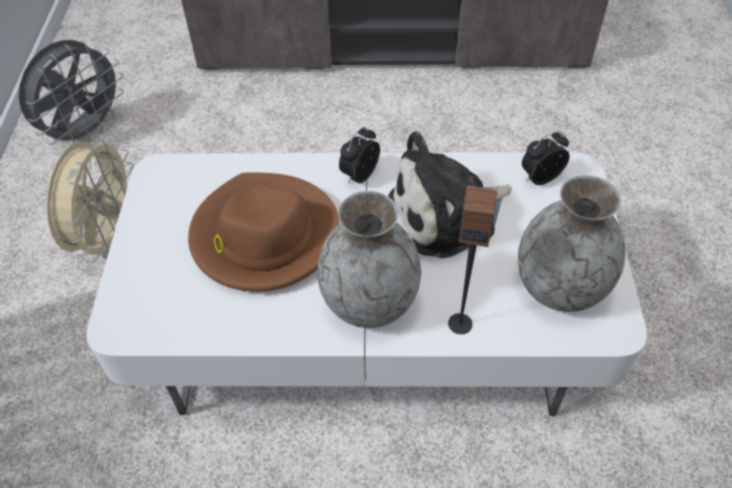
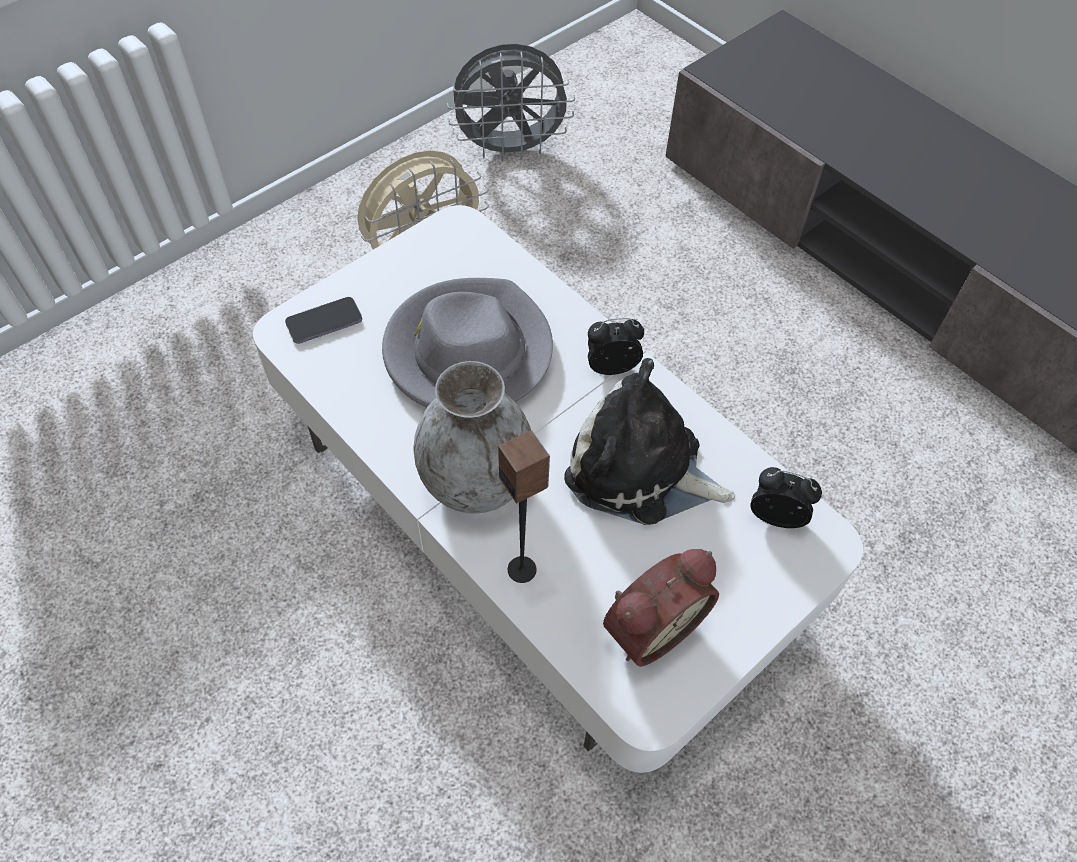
camera: 45 degrees right, 5 degrees up
(140, 299) = (324, 322): none -> phone
(264, 236) = (467, 351): brown hat -> grey hat
(559, 286) = (650, 625): grey vase -> alarm clock

